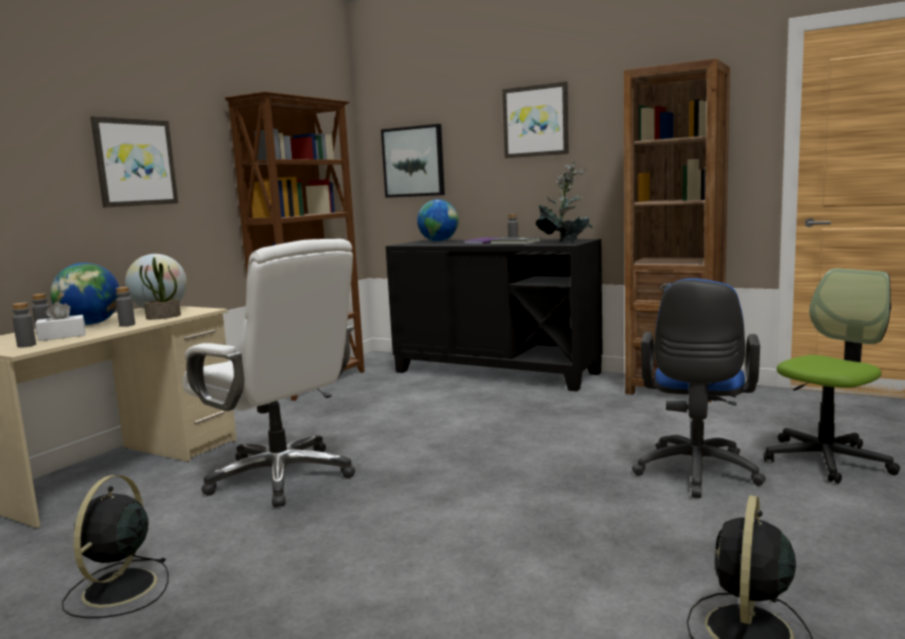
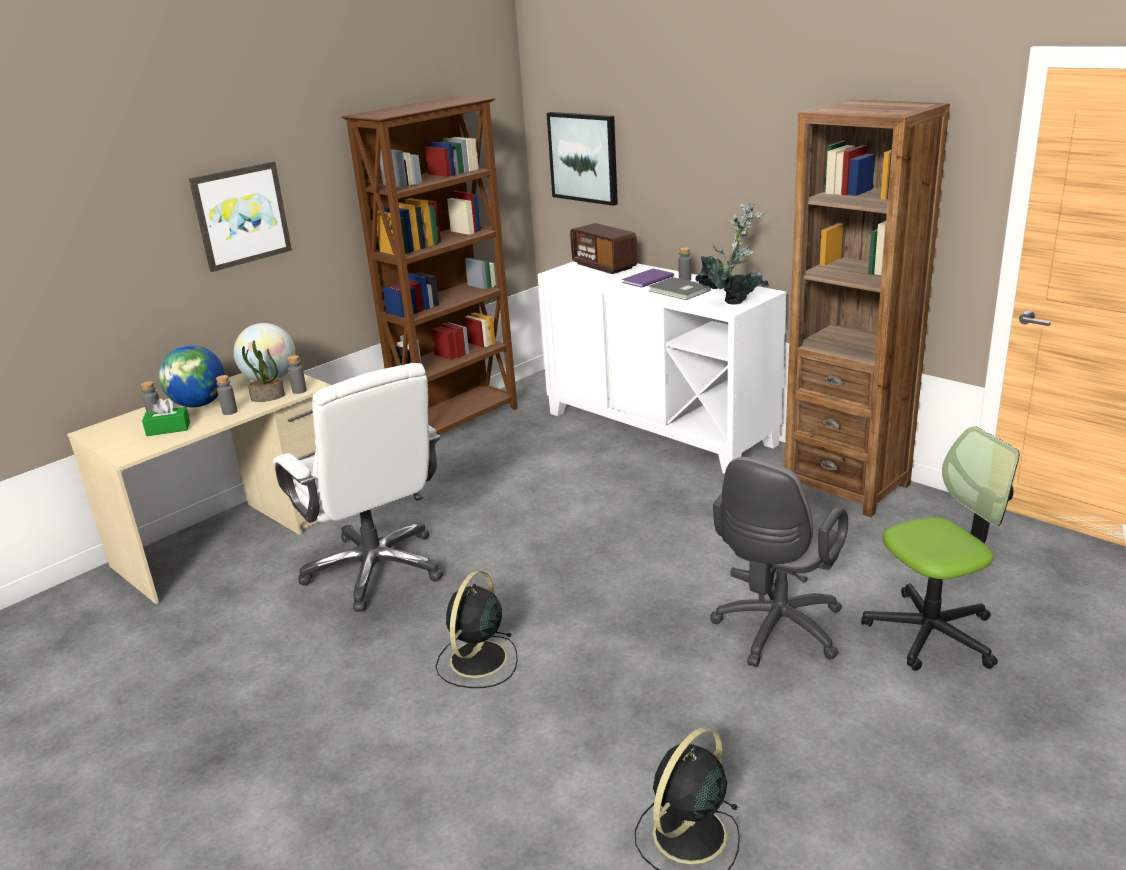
camera: 15 degrees right, 15 degrees up
(26, 345) = (134, 445): grey bottle -> grey bottle (299, 391)
(62, 336) = (168, 429): white tissue box -> green tissue box
(118, 590) = (204, 689): black fan -> black fan (477, 661)
(439, 241) = (604, 266): globe -> radio
(496, 372) = (659, 428): black cabinet -> white cabinet
(536, 121) = (720, 131): picture -> none
(696, 474) = (775, 632): blue office chair -> grey office chair

